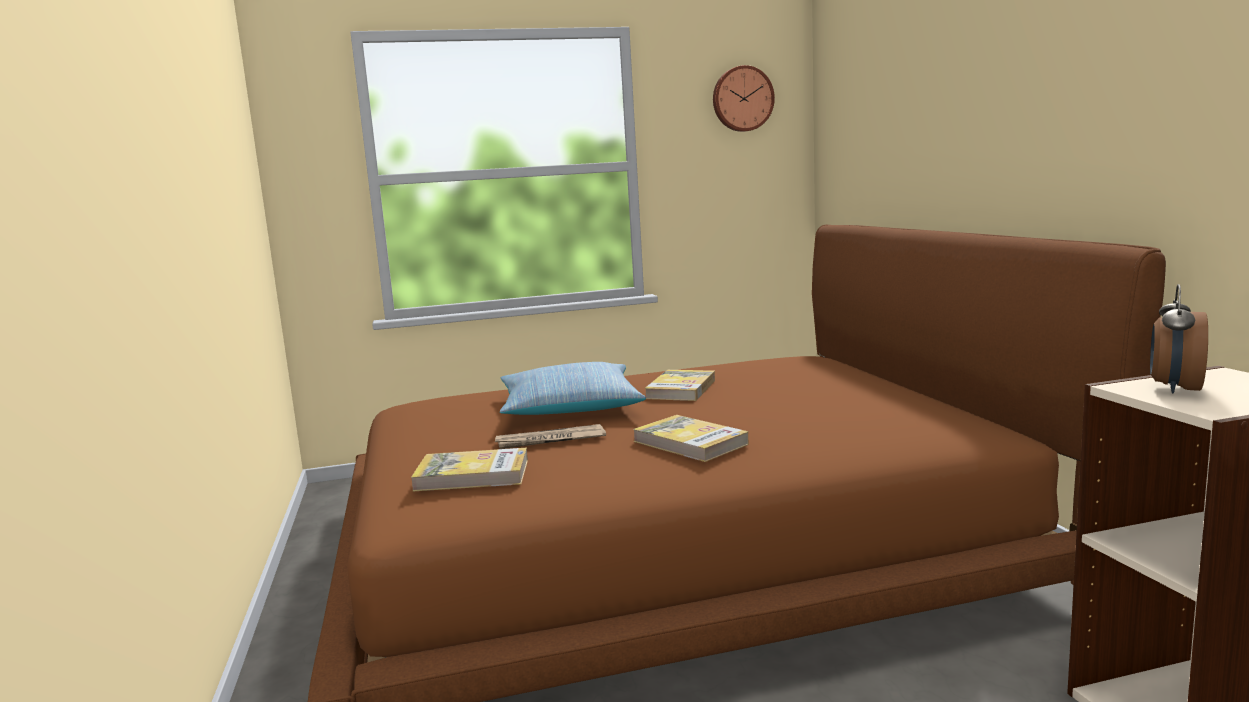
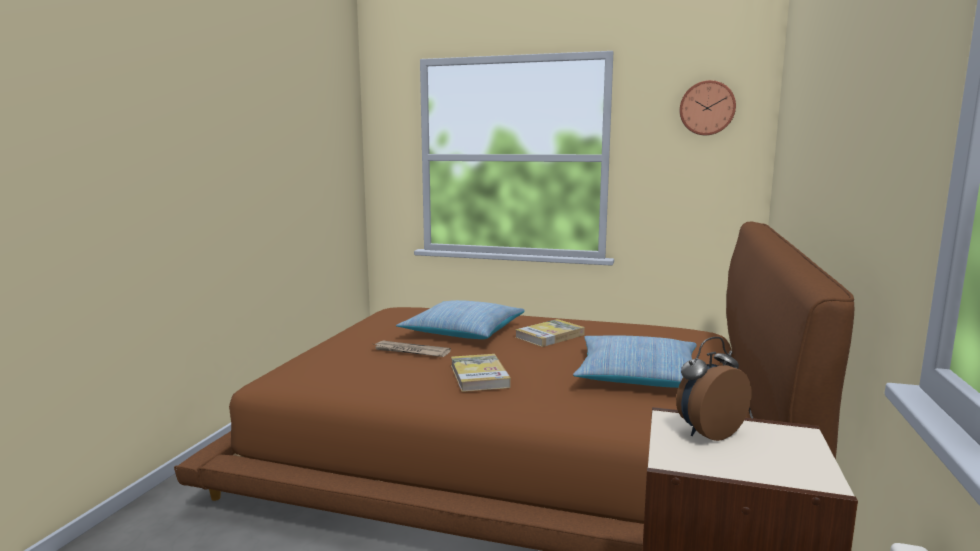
camera: 30 degrees right, 0 degrees up
(472, 475) = (336, 362): book -> none
(844, 403) = (638, 375): none -> pillow

